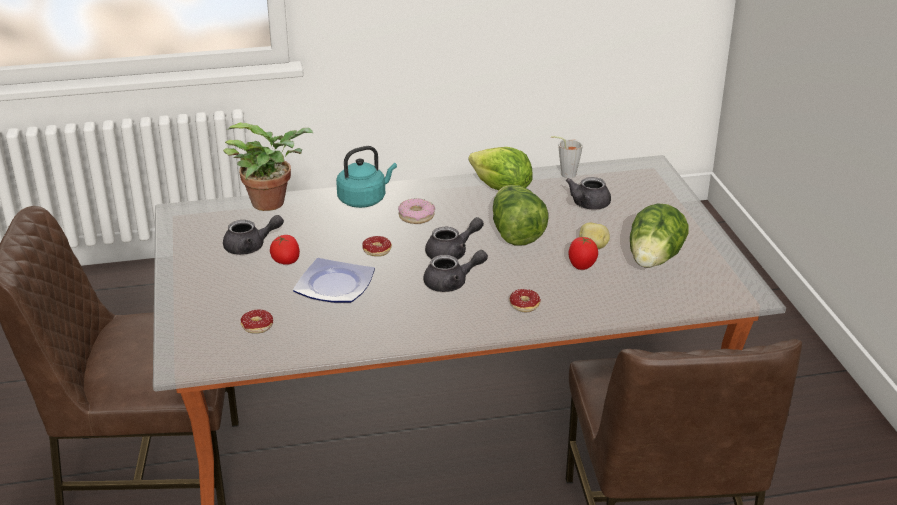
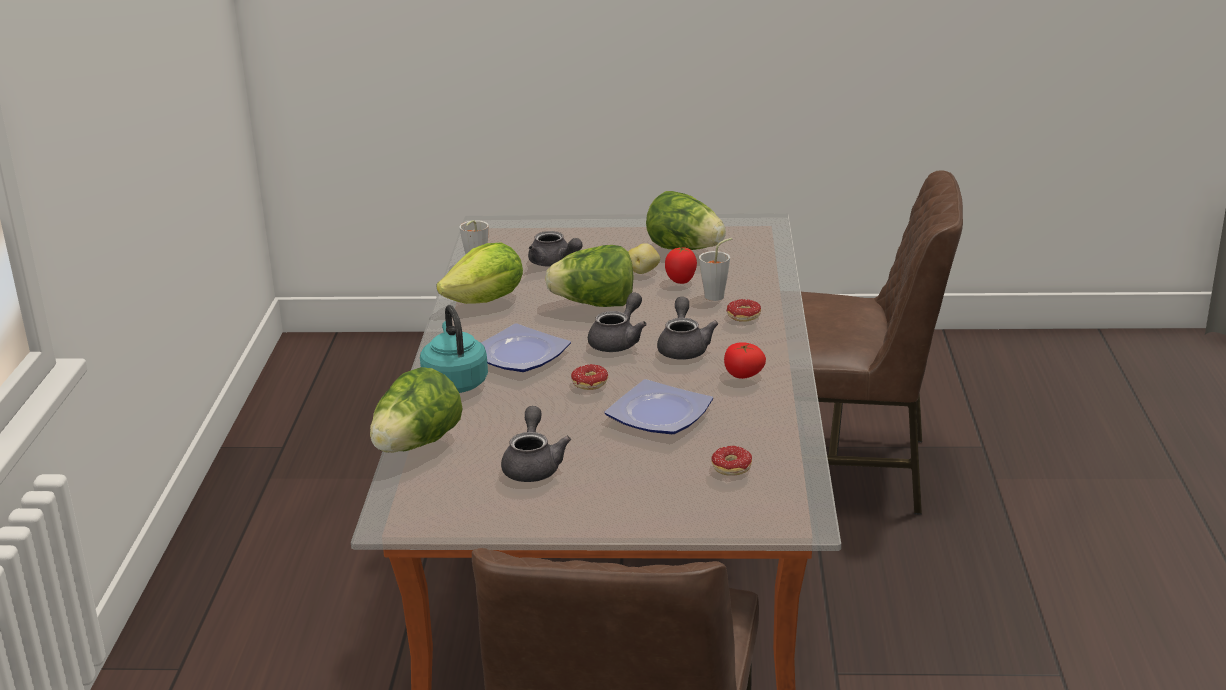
camera: 75 degrees left, 5 degrees down
(272, 202) = (416, 445): potted plant -> lettuce
(286, 261) = (584, 442): tomato -> tomato (743, 375)
(416, 216) = (519, 354): donut -> plate
(452, 253) = (618, 341): grey teapot -> grey teapot turned 45 degrees clockwise
(562, 288) = (718, 295): none -> grey cup

